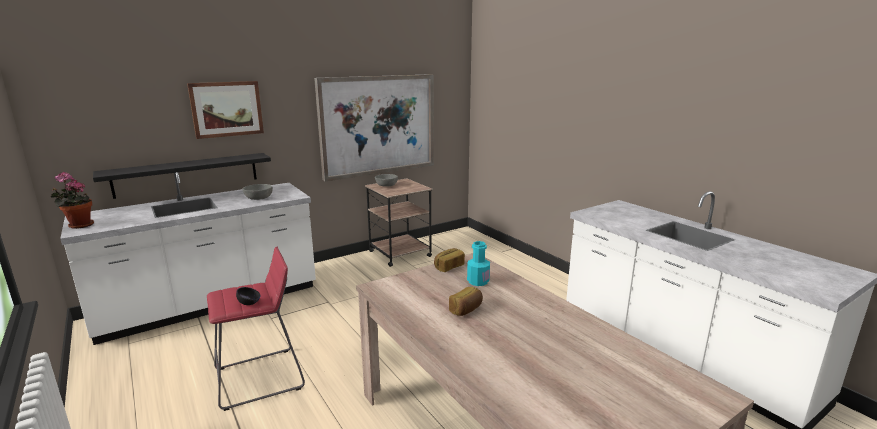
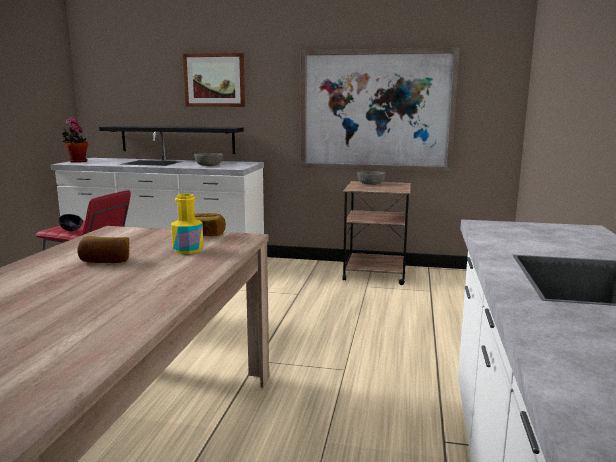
camera: 45 degrees right, 5 degrees down
(478, 281) = (188, 250): turquoise bottle -> yellow bottle

